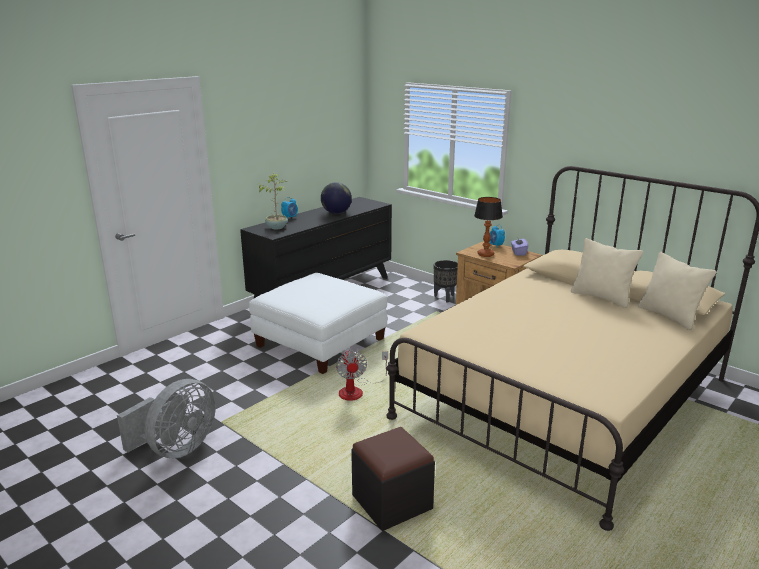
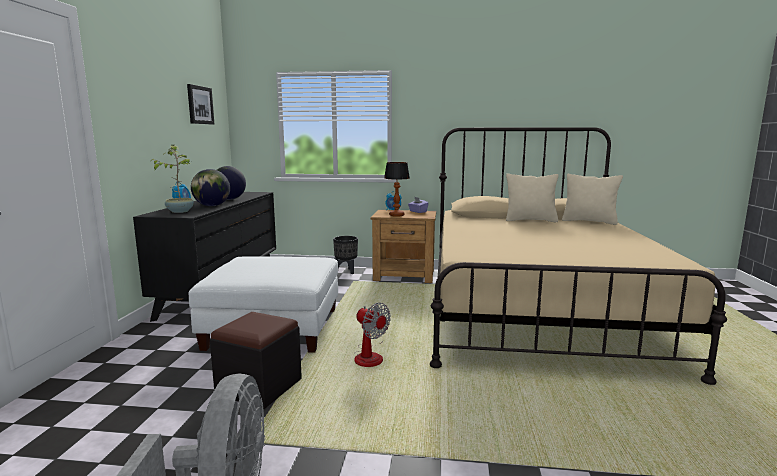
camera: 35 degrees left, 10 degrees down
(309, 222) = (212, 206): none -> globe
(326, 120) = (200, 105): none -> picture
(392, 502) = (552, 439): black ottoman -> black ottoman (259, 387)

